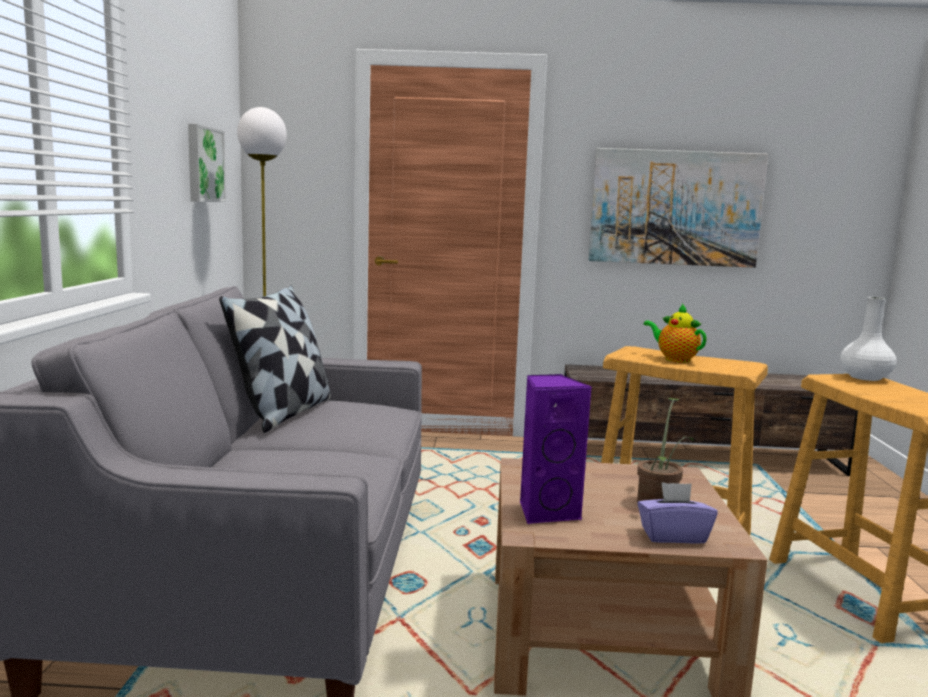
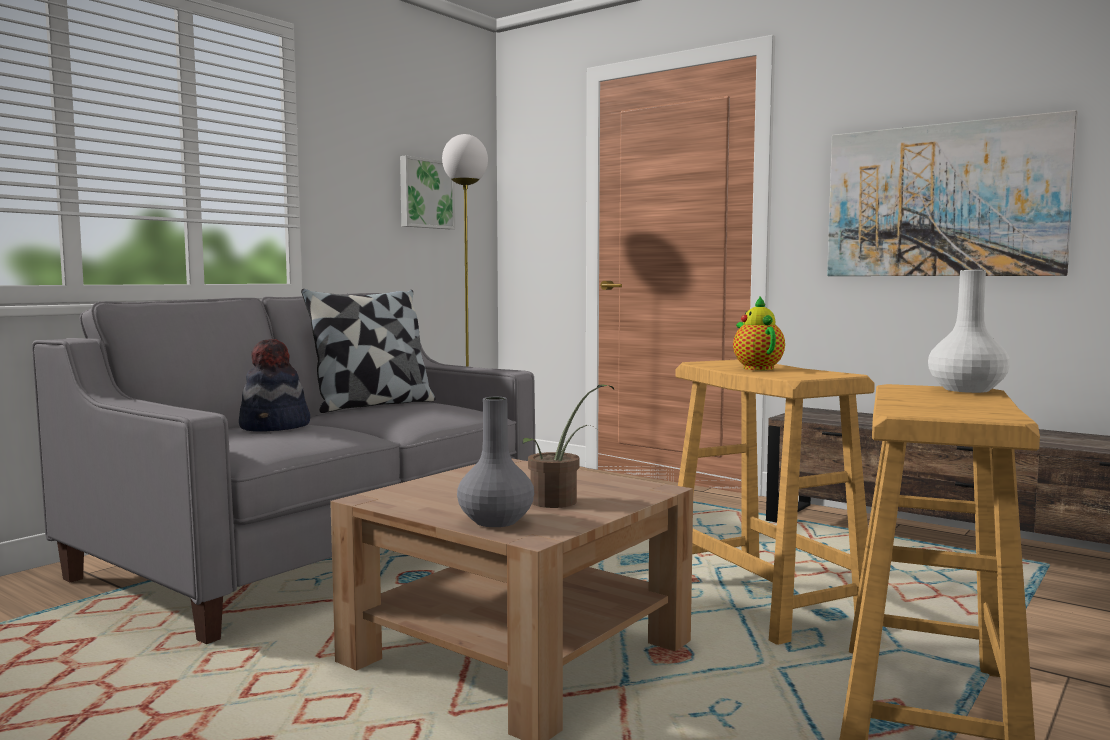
camera: 35 degrees right, 5 degrees down
(284, 464) = (275, 427): none -> hat
(546, 512) = (429, 490): purple speaker -> none
(673, 536) = (495, 521): purple tissue box -> grey vase

